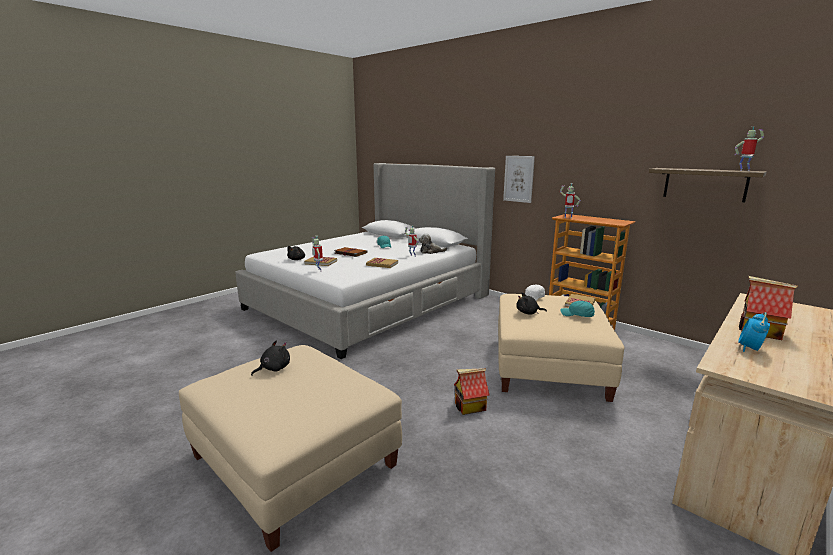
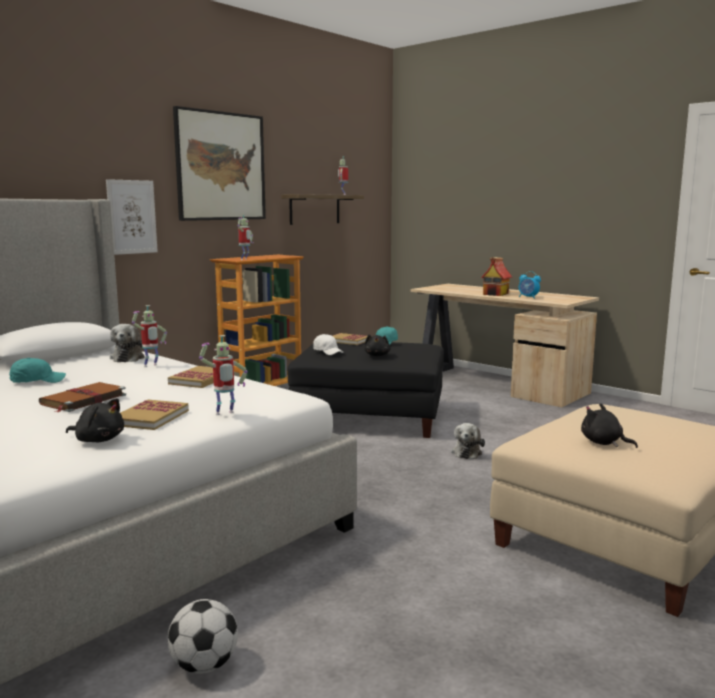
camera: 90 degrees left, 5 degrees down
(251, 336) = (204, 665): none -> football
(470, 407) = (467, 452): toy house -> plush toy
(549, 367) = (370, 416): beige ottoman -> black ottoman
(592, 144) = (220, 166): none -> picture

